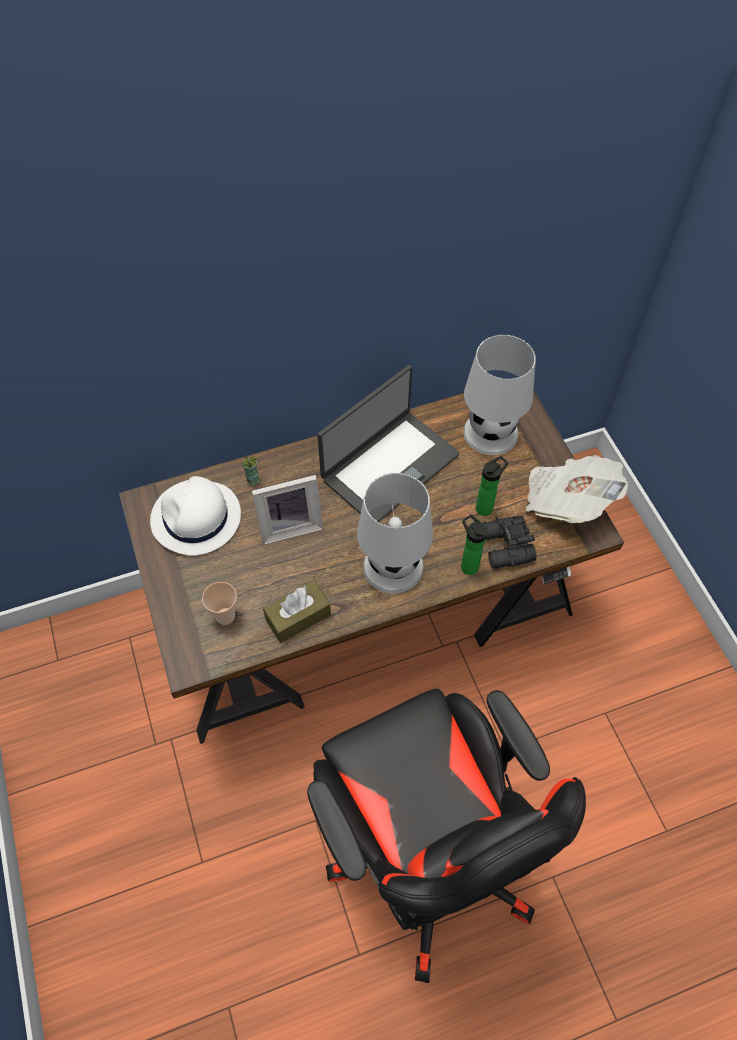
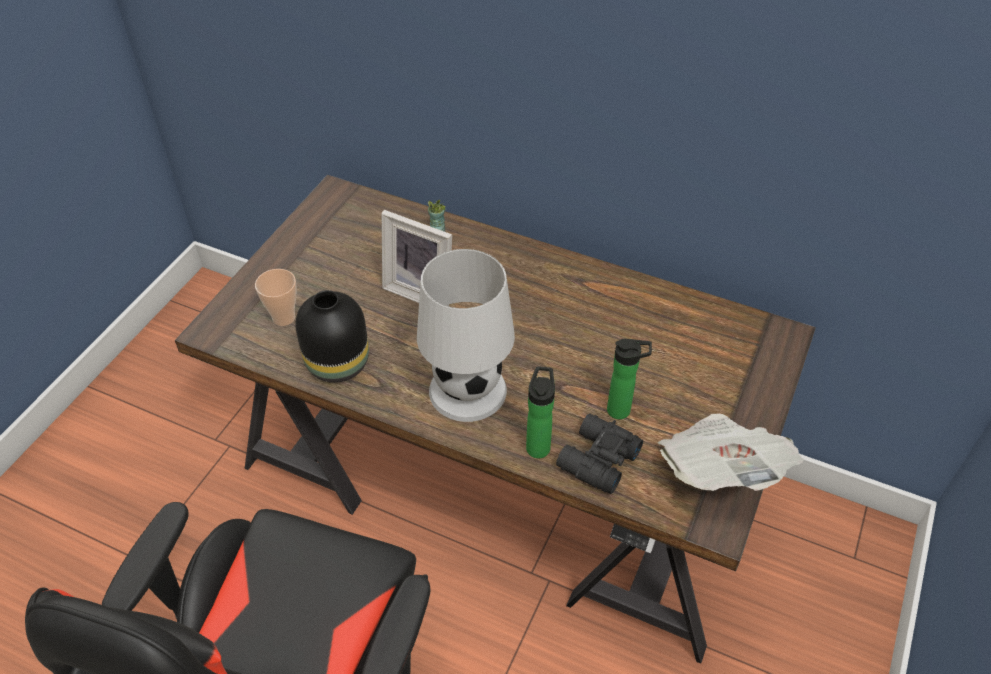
camera: 45 degrees right, 10 degrees down
(196, 518) = (357, 231): white hat -> none
(298, 617) = (336, 364): brown tissue box -> black vase
(389, 466) = (570, 307): laptop -> none
(491, 432) = (712, 350): white table lamp -> none

